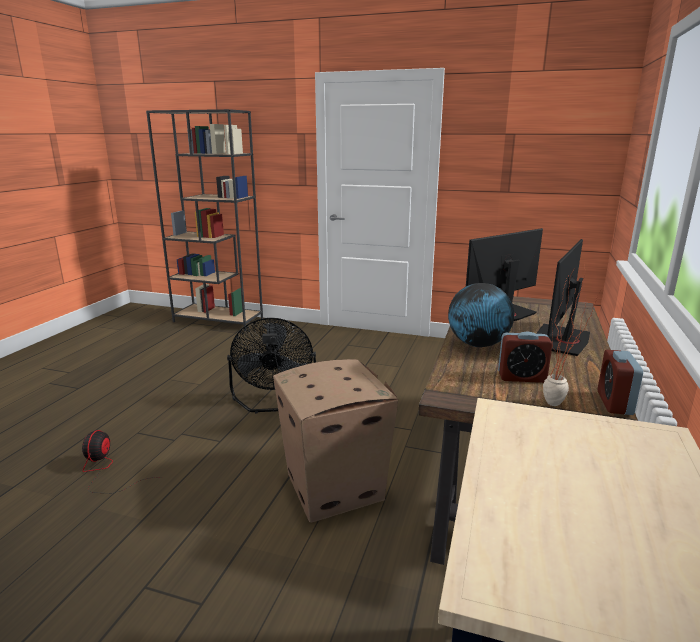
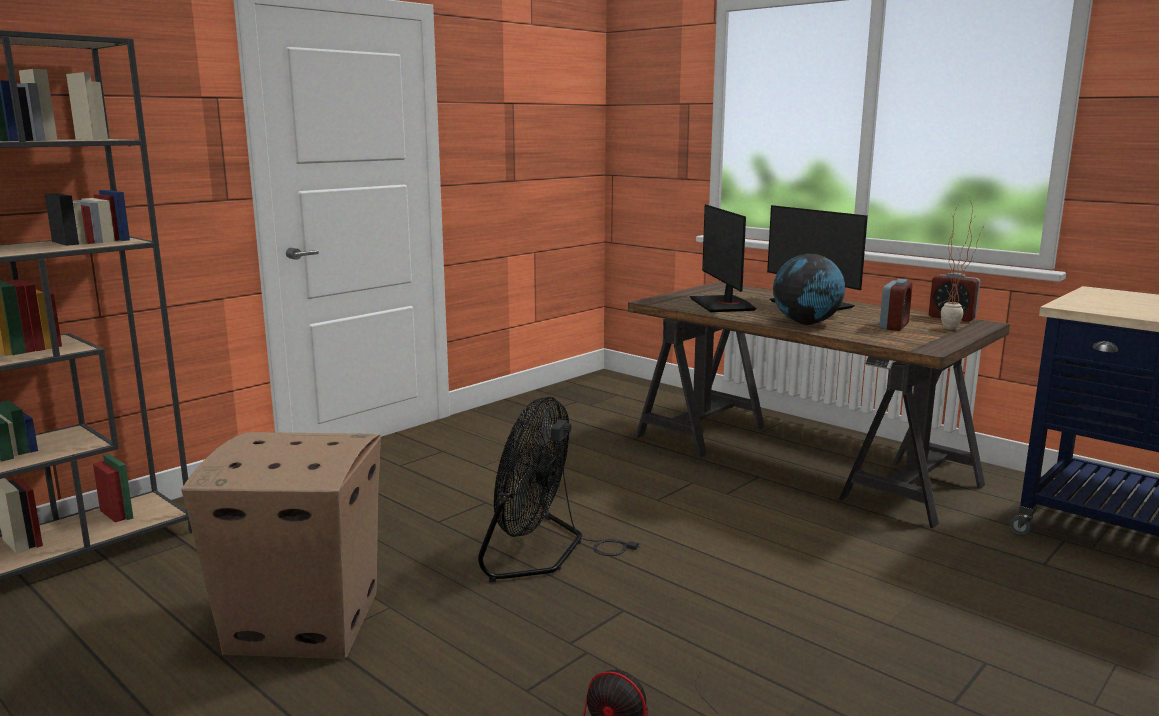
camera: 65 degrees left, 5 degrees down
(334, 486) = (789, 548): cardboard box -> cardboard box (301, 622)

